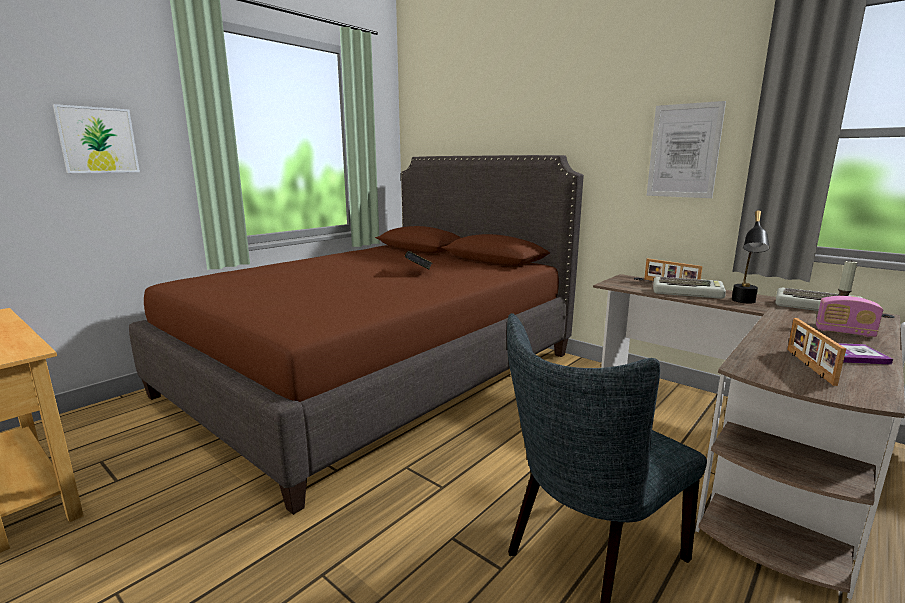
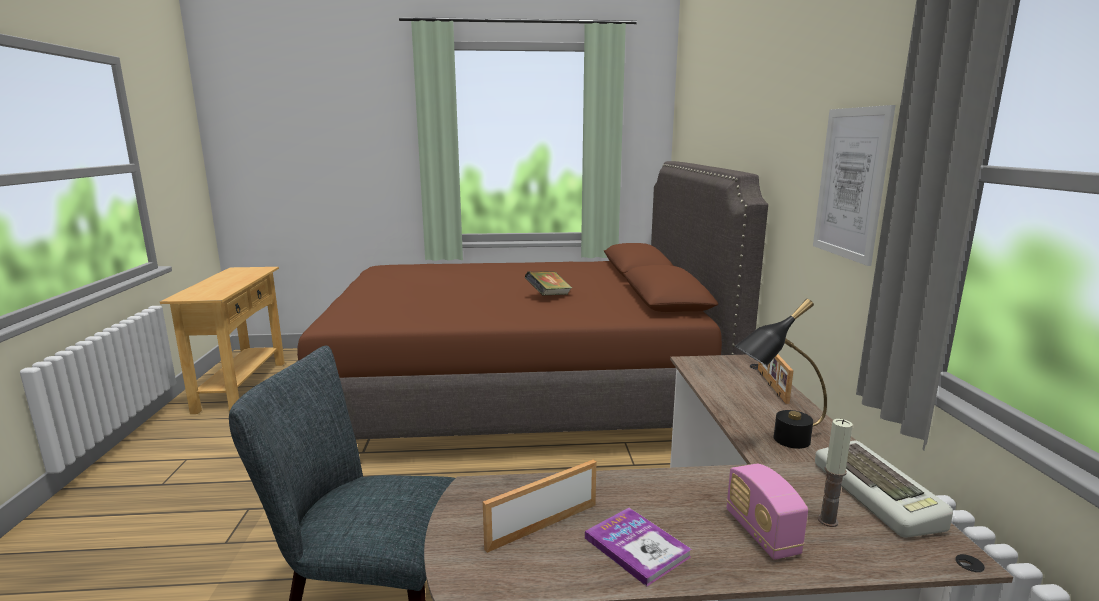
camera: 45 degrees right, 0 degrees up
(98, 140) = (358, 150): picture -> none
(687, 293) = (749, 403): keyboard -> none

